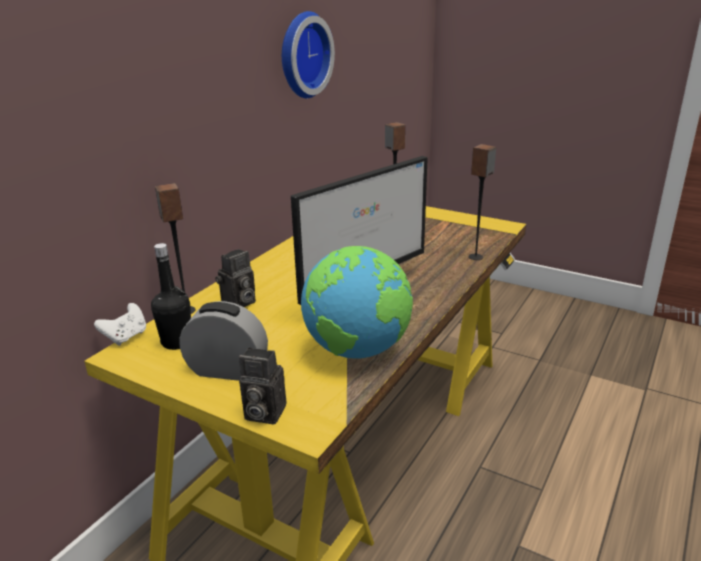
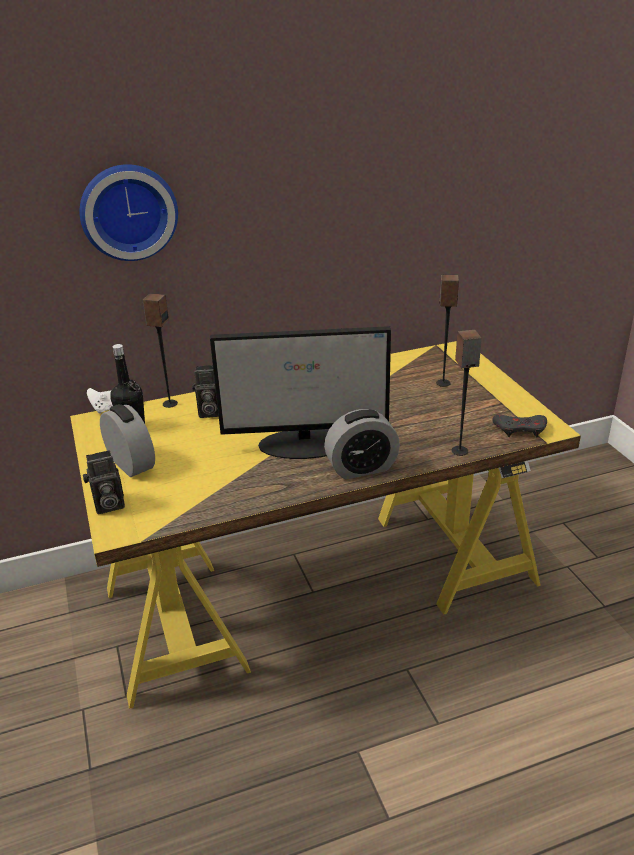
camera: 40 degrees right, 5 degrees up
(262, 413) = (107, 505): camera -> camera turned 75 degrees counterclockwise
(301, 55) = (376, 183): wall clock -> wall clock (128, 211)
(358, 350) = (229, 491): globe -> none
(432, 292) = (361, 468): none -> alarm clock
(488, 232) = (520, 429): none -> grey game controller

